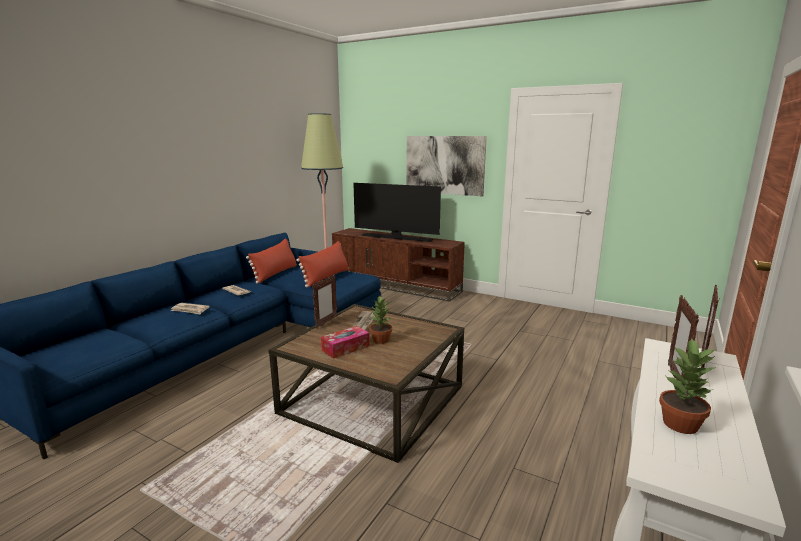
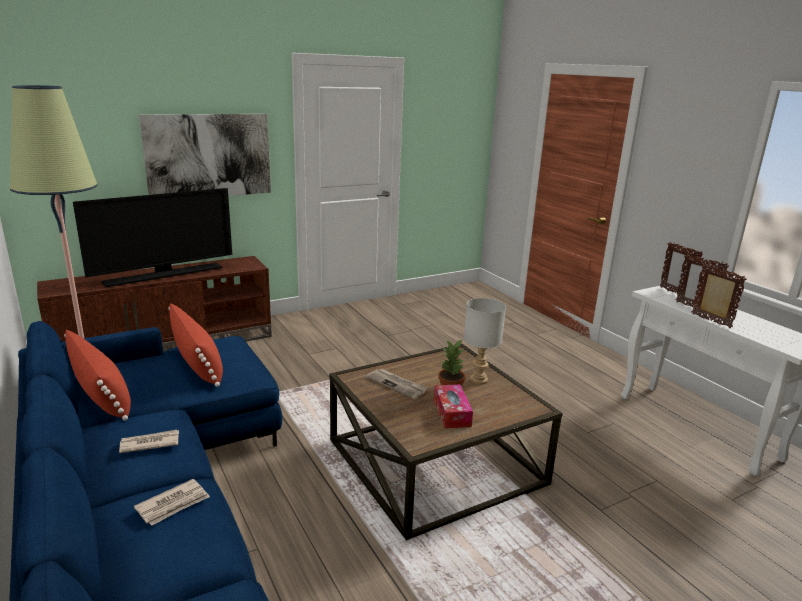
camera: 60 degrees left, 5 degrees up
(326, 322) = (368, 405): picture frame -> picture frame (711, 321)
(410, 346) = (479, 380): none -> grey table lamp
(681, 424) = (749, 328): potted plant -> none

